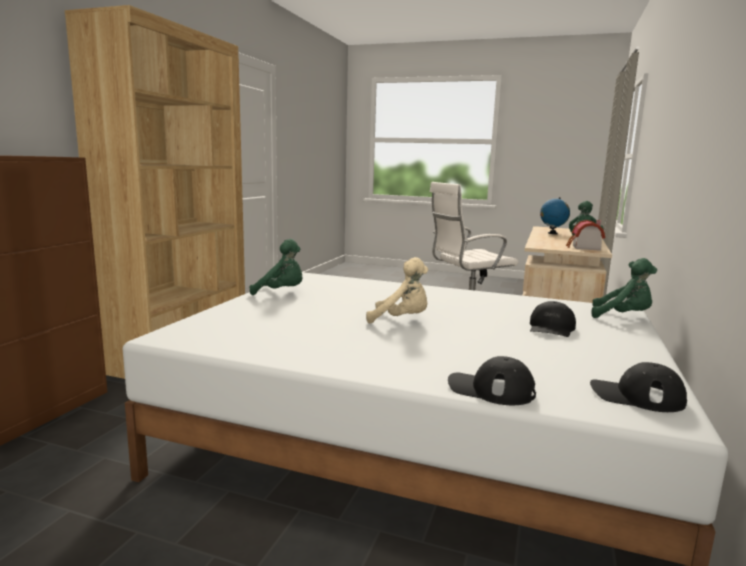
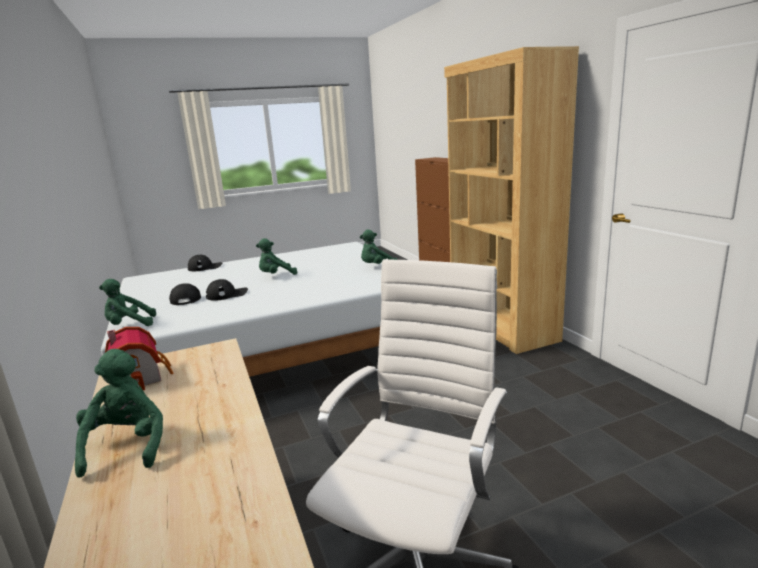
camera: 140 degrees right, 5 degrees up
(401, 320) = (276, 276): beige plush toy -> green plush toy
(552, 233) = (212, 467): globe -> none
(636, 396) = (147, 280): black cap -> black cap (227, 294)

